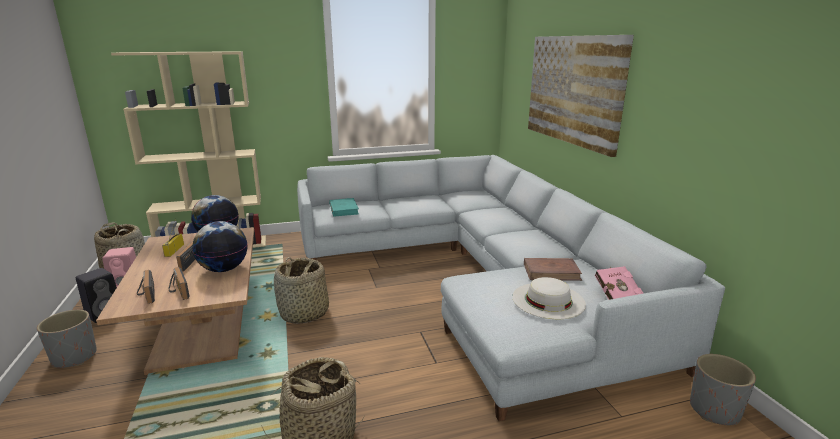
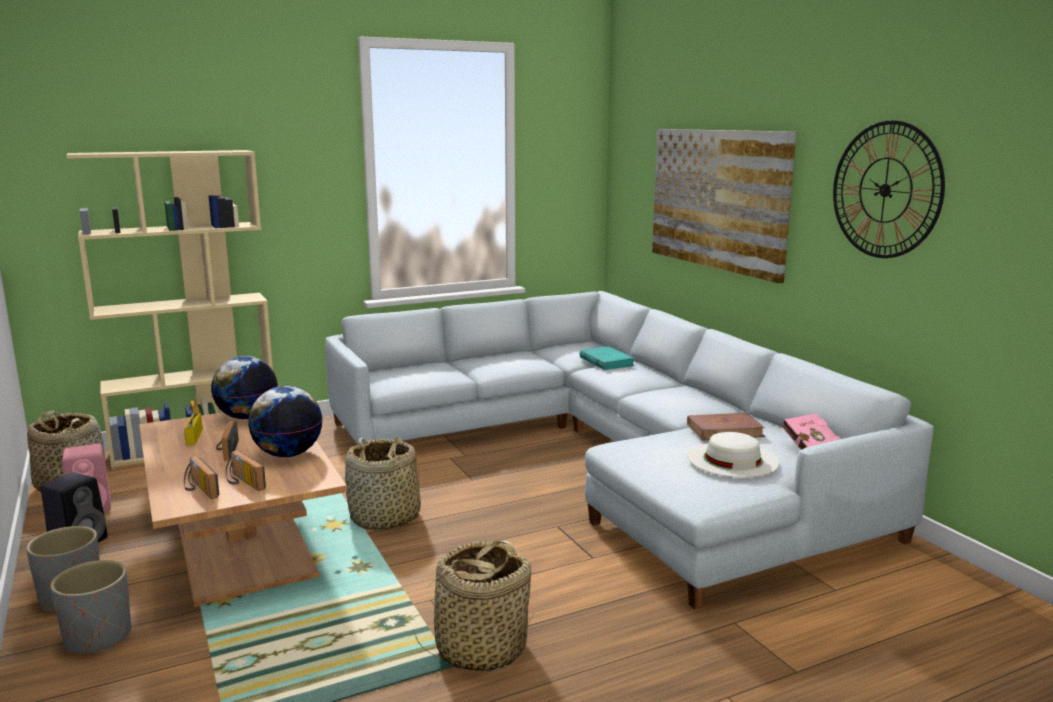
camera: 10 degrees left, 5 degrees down
(343, 209) = (406, 375): turquoise book -> turquoise book (606, 361)
(702, 83) = (885, 190): none -> wall clock
(713, 410) = (936, 574): grey planter -> grey planter (98, 637)

